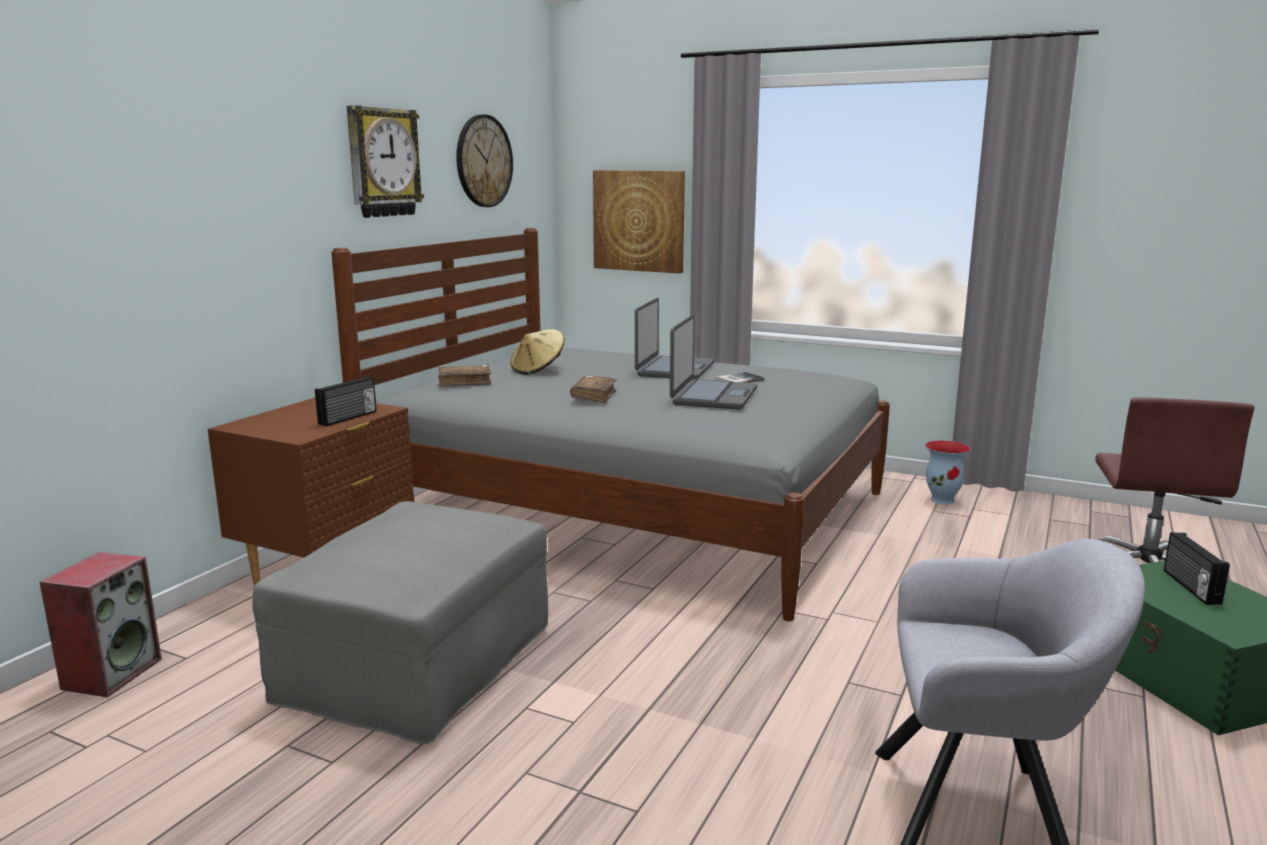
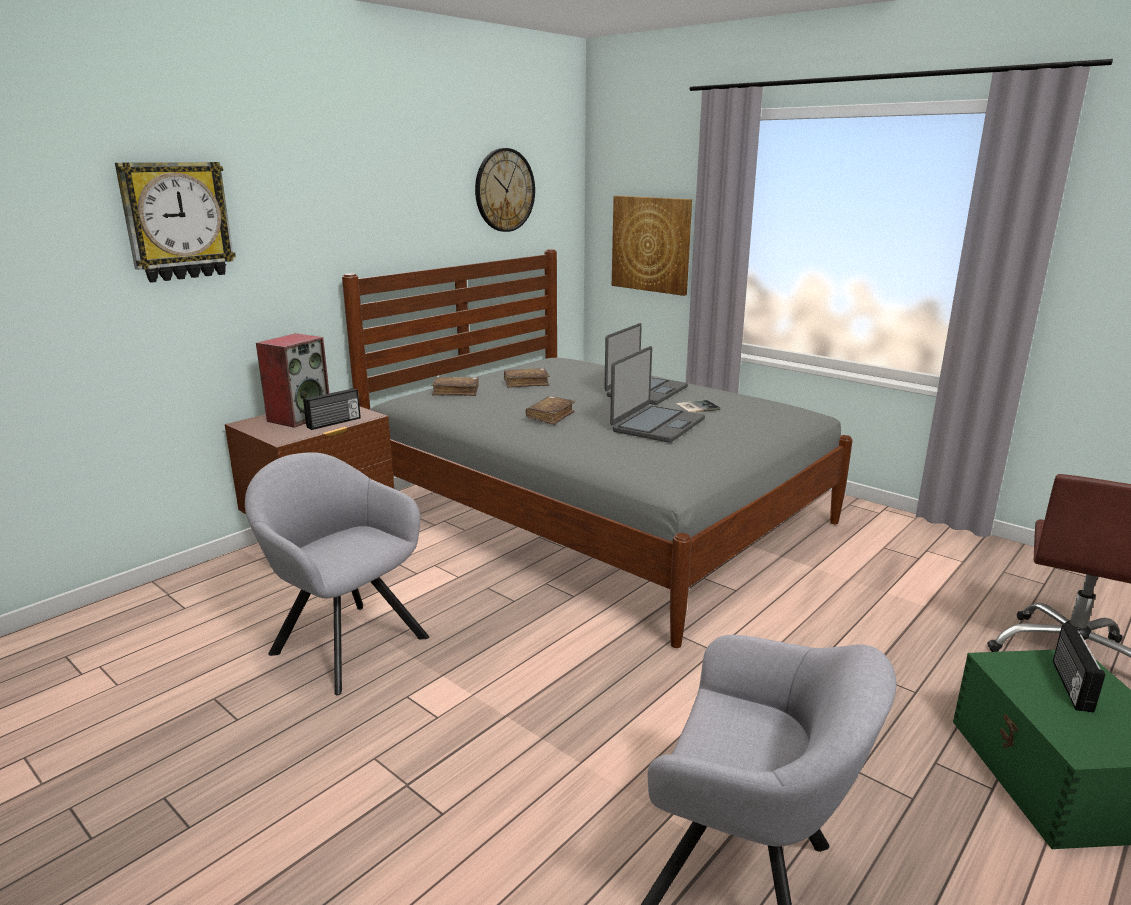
camera: 15 degrees right, 5 degrees up
(112, 673) = (129, 613): speaker -> speaker (299, 417)
(382, 162) = (397, 197): wall clock -> wall clock (177, 221)
(417, 665) = (344, 641): grey ottoman -> grey armchair
(538, 370) = (526, 383): beige hat -> brown book
(943, 500) = (900, 537): vase -> none

